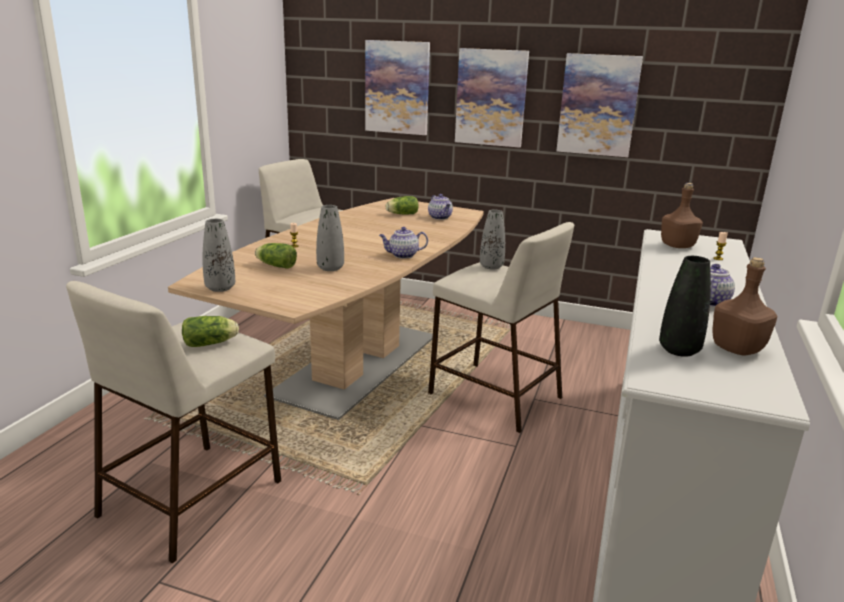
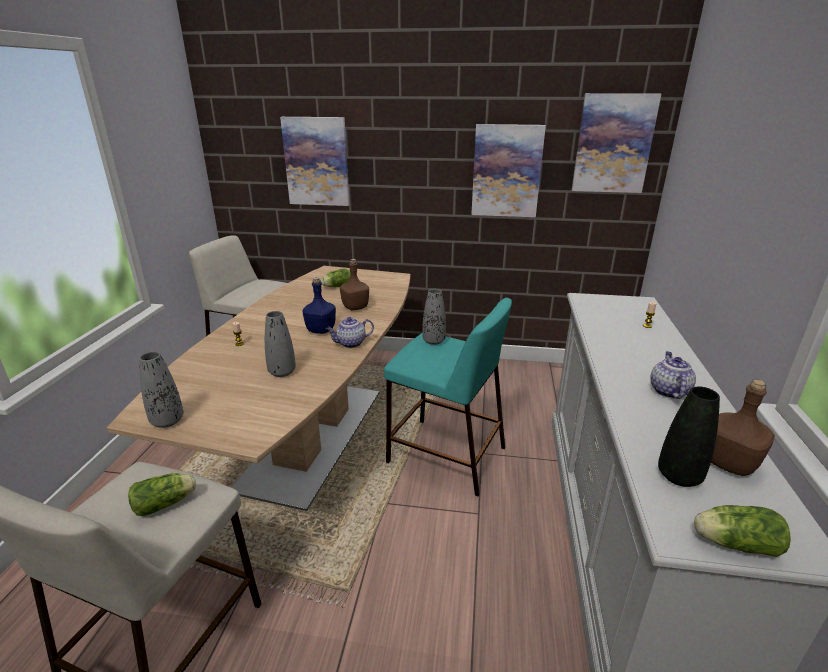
camera: 10 degrees left, 5 degrees up
(275, 265) = (223, 376): lettuce -> lettuce (733, 543)
(376, 243) = (321, 330): none -> blue bottle
(440, 217) = (373, 287): teapot -> none
(491, 98) = (407, 168): picture -> picture (613, 144)
(493, 395) = (445, 454): beige stool -> turquoise stool
(678, 246) = (606, 313): brown bottle -> brown bottle (355, 307)

